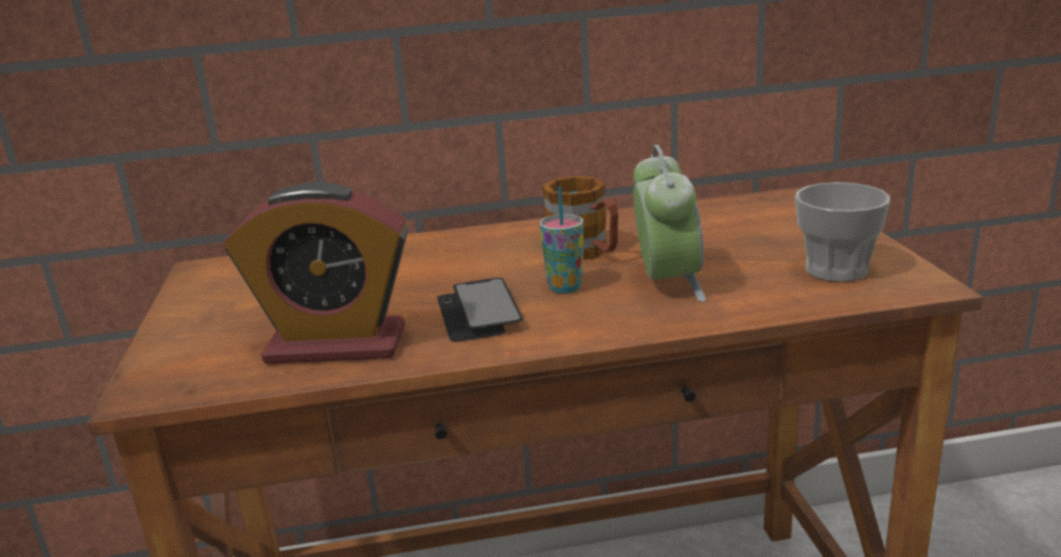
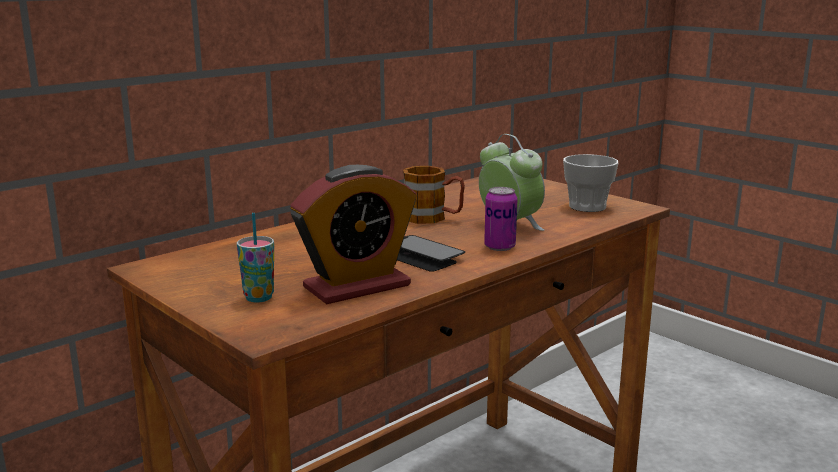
camera: 35 degrees left, 5 degrees down
(565, 287) = (452, 236): cup -> cup (259, 298)
(597, 319) = (499, 247): none -> can

